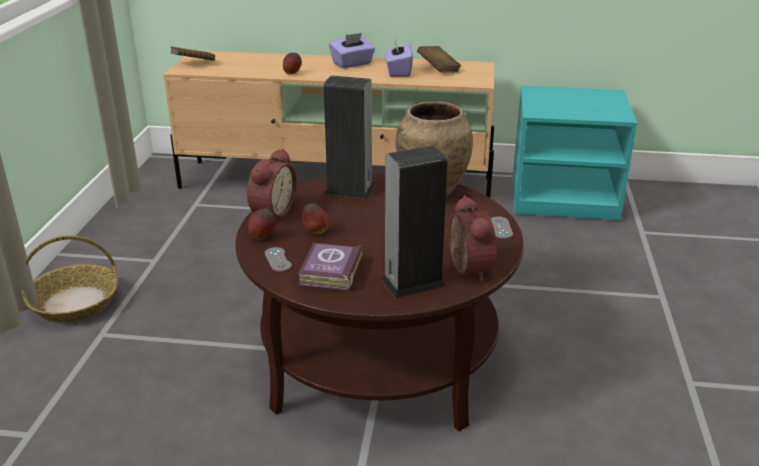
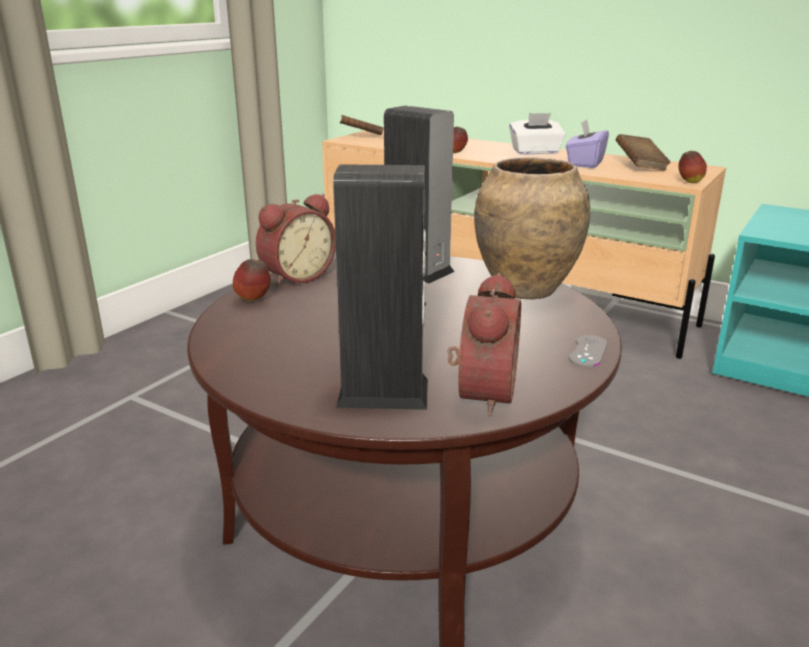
camera: 25 degrees right, 5 degrees down
(75, 303) = (137, 360): basket -> none
(278, 259) = (241, 326): grey game controller -> none
(315, 232) = (322, 306): apple -> apple (689, 182)
(329, 273) = (283, 355): book -> none
(352, 64) = (535, 152): purple tissue box -> white tissue box

